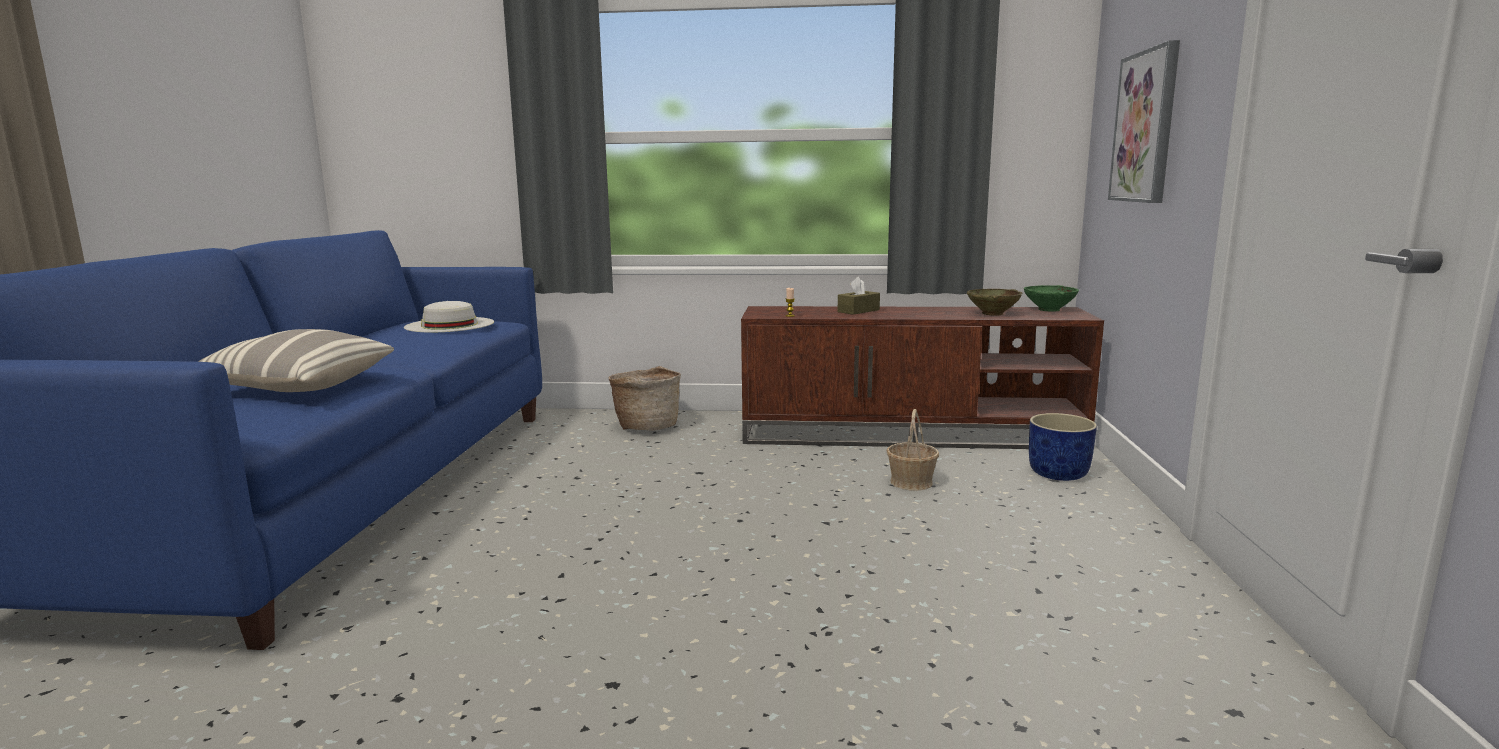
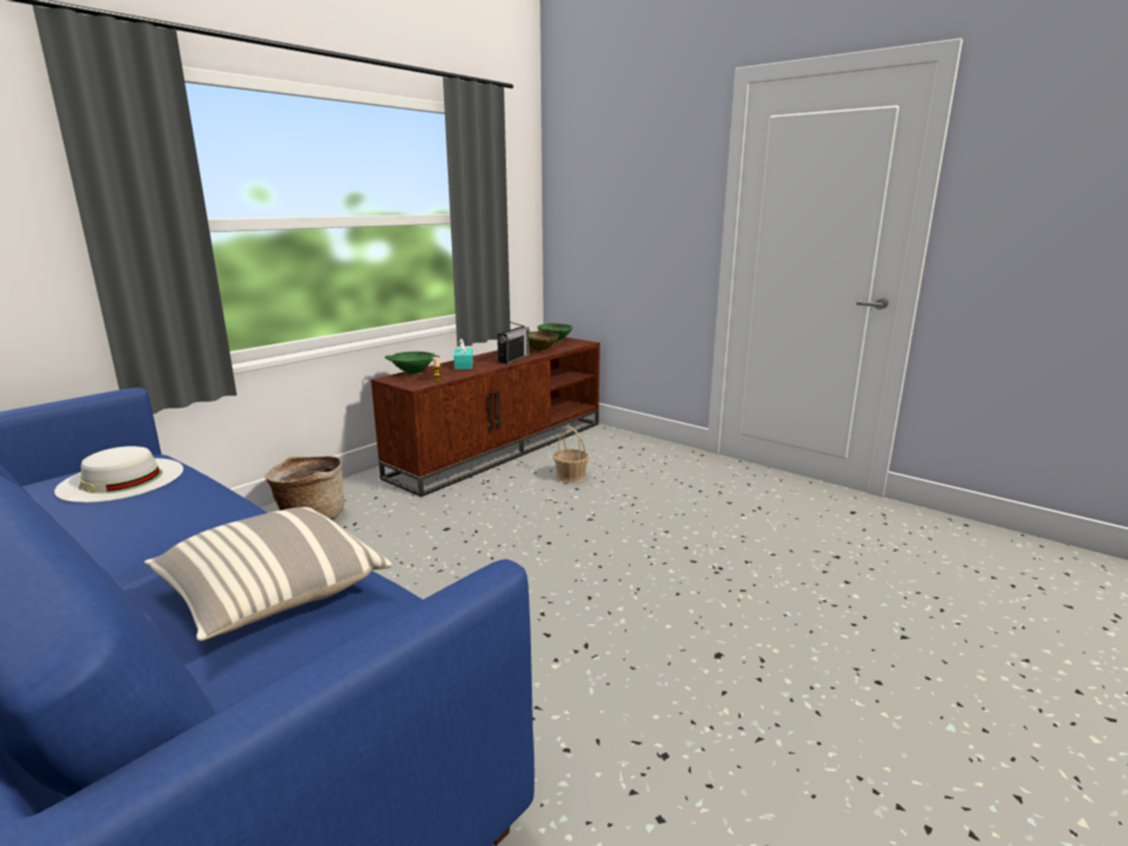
camera: 55 degrees left, 5 degrees up
(794, 308) = (413, 373): none -> green bowl
(858, 311) = (463, 365): brown tissue box -> turquoise tissue box
(928, 315) = (513, 359): none -> radio
(1059, 474) = (615, 443): blue planter -> none
(1145, 127) = (624, 222): picture -> none

